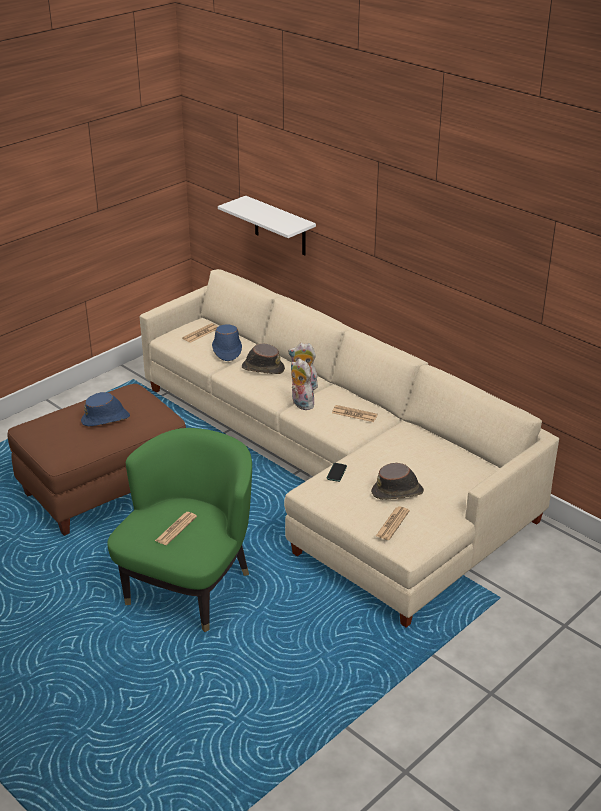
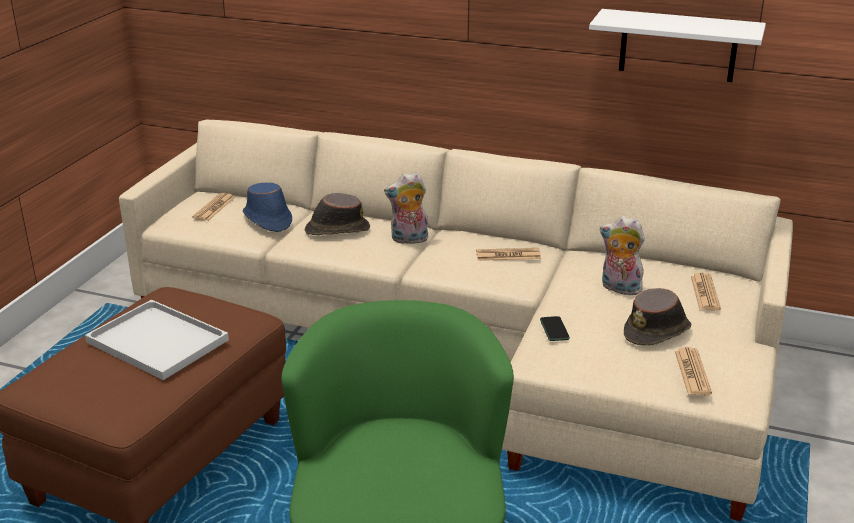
camera: 25 degrees left, 5 degrees down
(106, 419) = (160, 341): blue hat -> white tray
(176, 529) = (398, 469): newspaper -> newspaper (705, 293)
(280, 226) = (301, 36): white shelf -> white shelf (678, 45)
(300, 404) = (424, 260): plush toy -> plush toy (619, 289)

